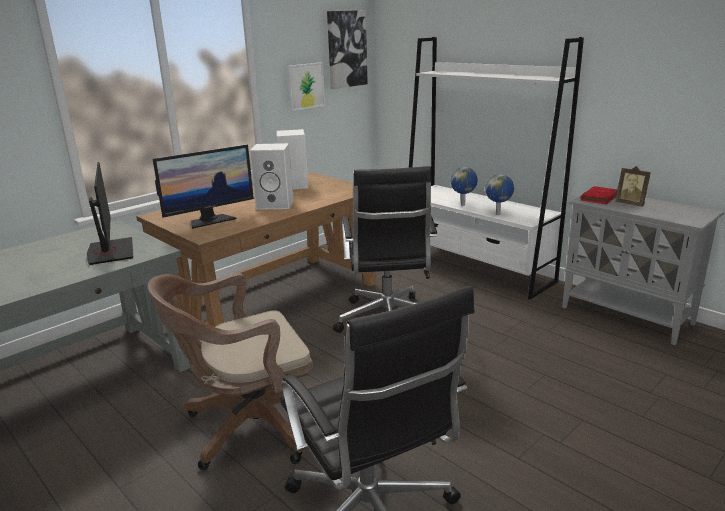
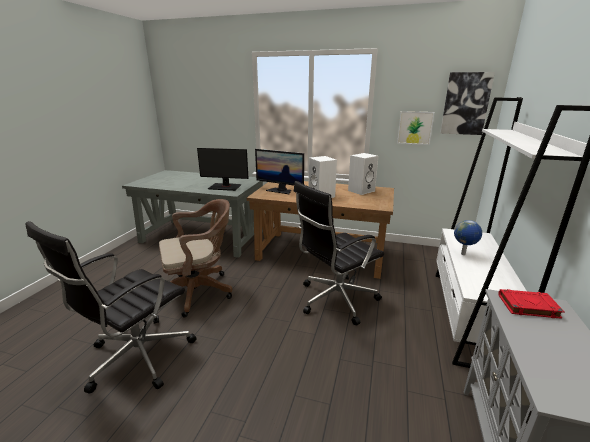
camera: 60 degrees right, 0 degrees up
(110, 251) = (225, 187): monitor -> monitor turned 60 degrees clockwise
(248, 427) = (199, 291): brown office chair -> brown office chair turned 120 degrees clockwise
(498, 214) = (469, 274): globe -> none
(631, 204) = (544, 332): picture frame -> none

